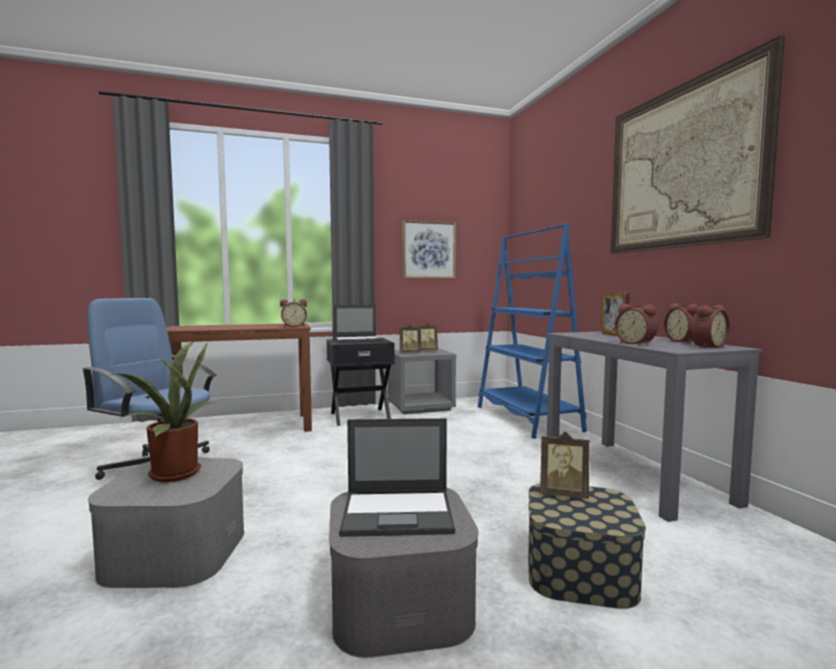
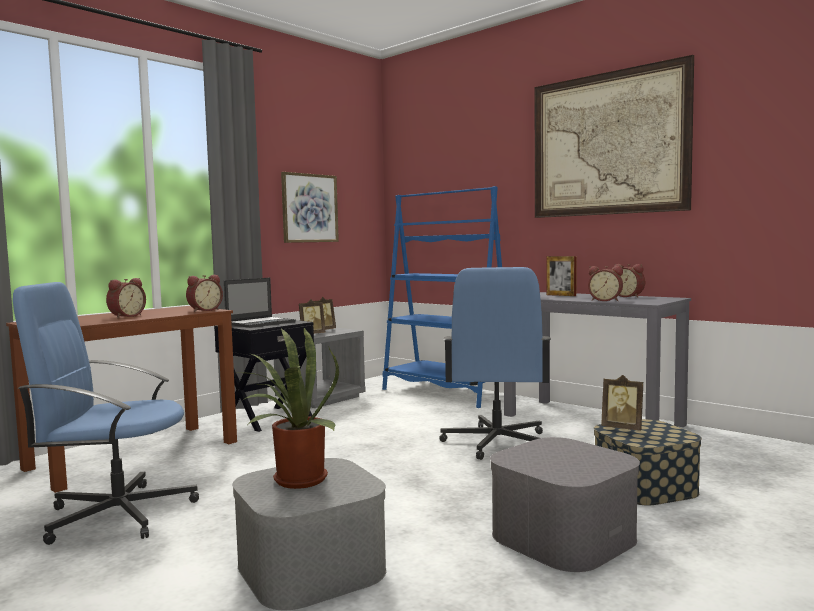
camera: 30 degrees left, 0 degrees up
(399, 513) = (560, 458): laptop -> none
(496, 476) = (496, 443): none -> blue office chair
(563, 494) = (622, 428): picture frame -> picture frame turned 45 degrees clockwise
(706, 346) = (656, 299): alarm clock -> alarm clock (126, 316)

